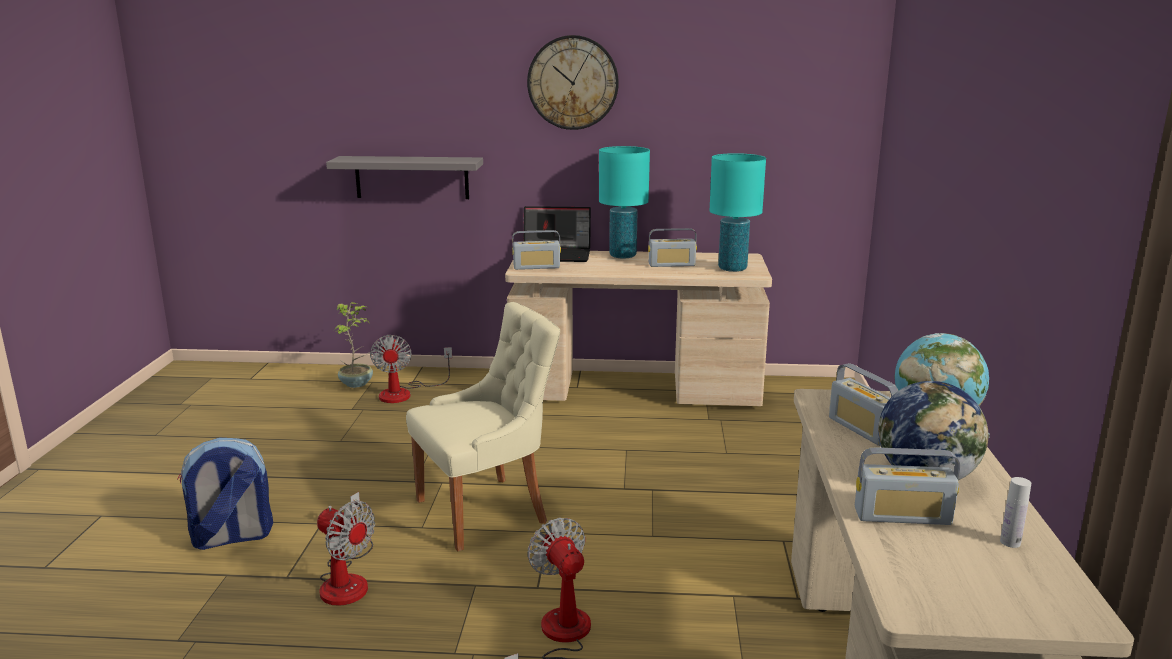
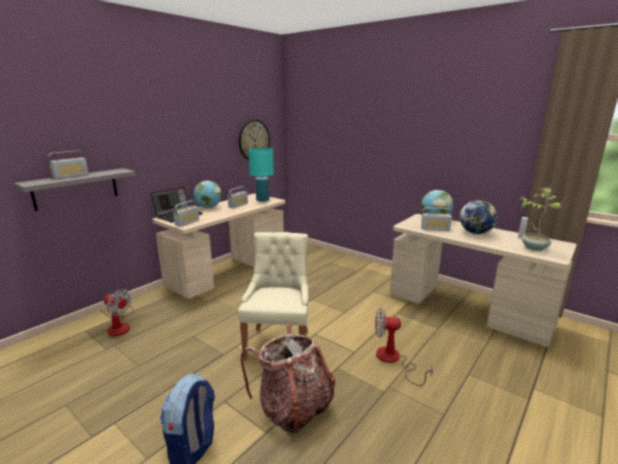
camera: 55 degrees left, 0 degrees up
(347, 580) = (293, 408): fan -> backpack
(357, 383) = (77, 337): potted plant -> potted plant (534, 247)
(573, 82) = (167, 119): wall clock -> wall clock (254, 140)
(622, 256) = (208, 207): turquoise table lamp -> globe
(902, 516) = (499, 242): radio -> radio (70, 176)

